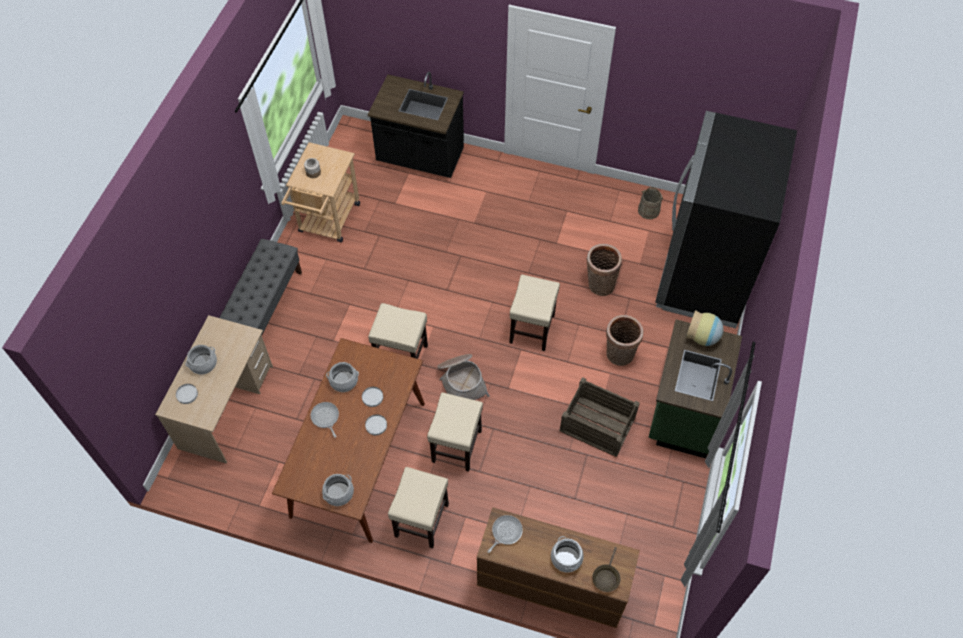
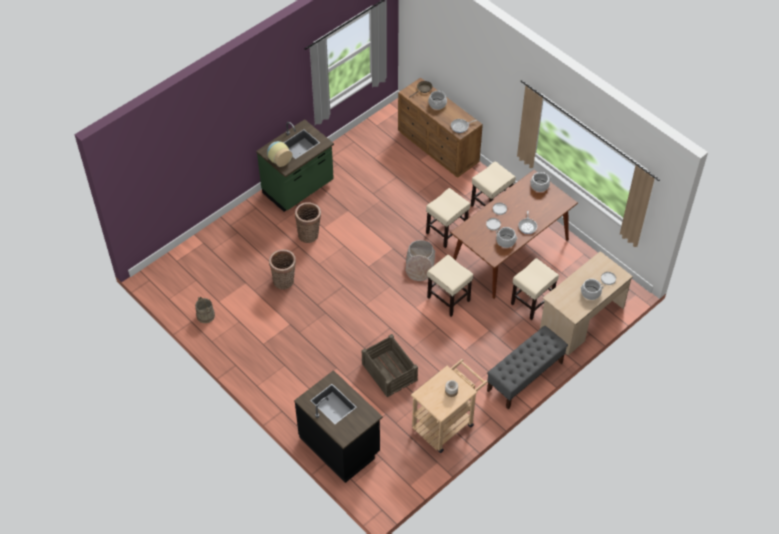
camera: 150 degrees left, 5 degrees down
(532, 328) = (351, 275): beige stool -> beige stool (531, 303)
(597, 423) = (354, 205): crate -> crate (389, 372)
(703, 275) = (211, 255): black fridge -> none

